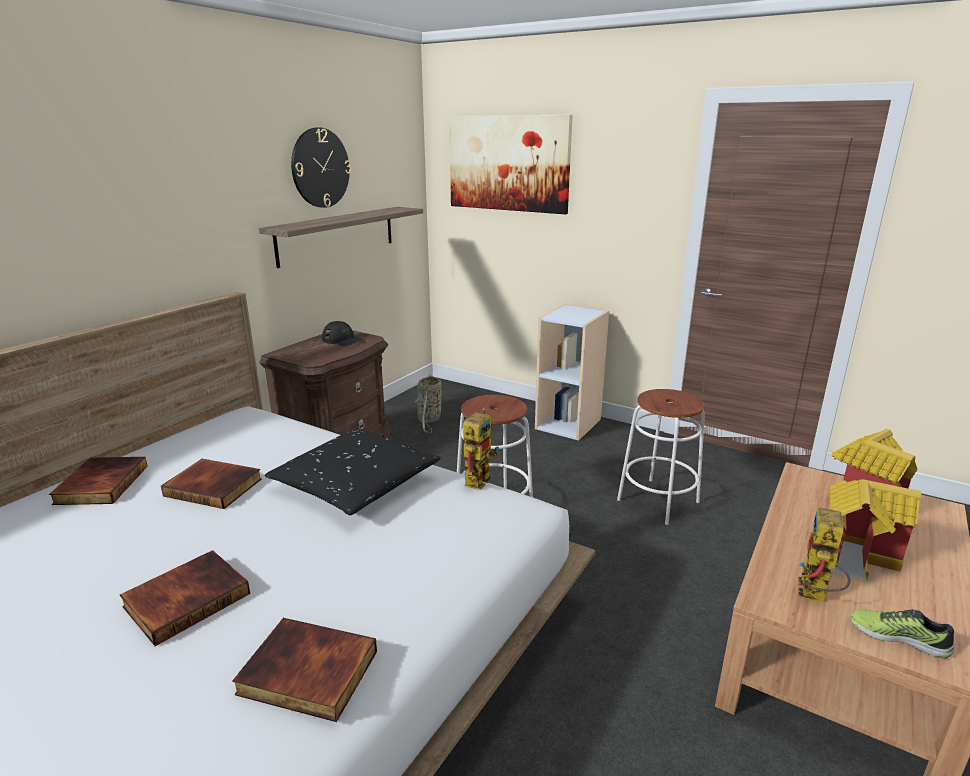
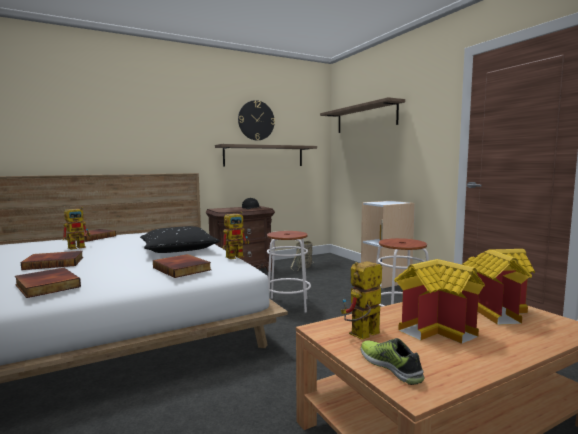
camera: 30 degrees right, 15 degrees down
(138, 527) = (80, 247): none -> toy robot
(215, 486) = (126, 242): book -> book (183, 269)
(508, 163) = (365, 118): picture -> shelf

